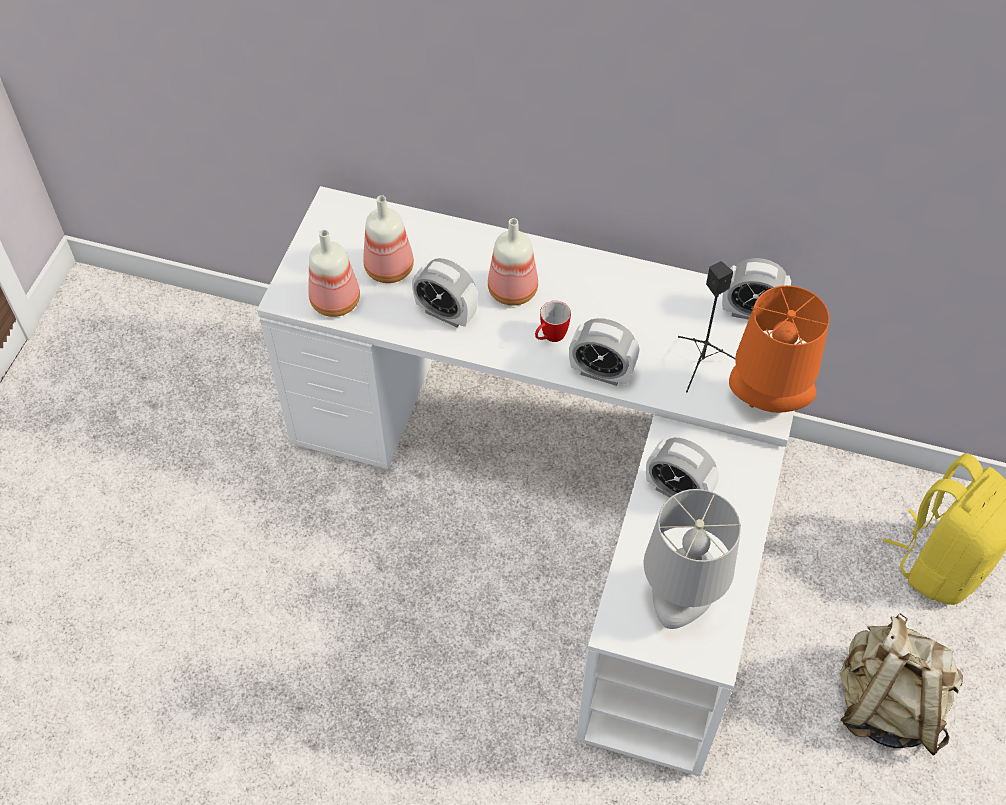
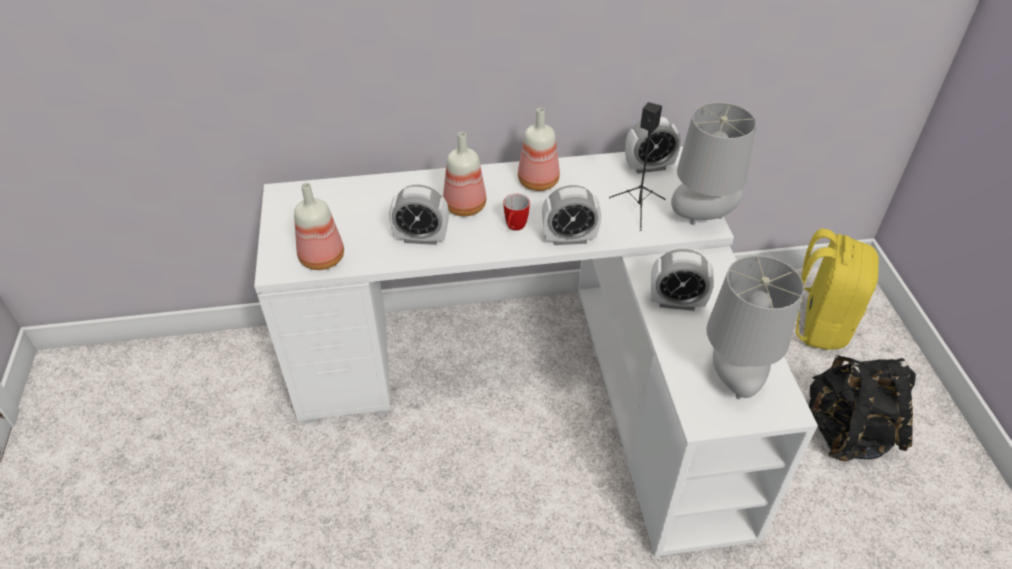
camera: 25 degrees left, 10 degrees down
(390, 267) = (356, 221): bottle -> bottle (539, 181)
(765, 404) = (701, 219): orange table lamp -> grey table lamp
(886, 704) = (847, 432): beige backpack -> black backpack

